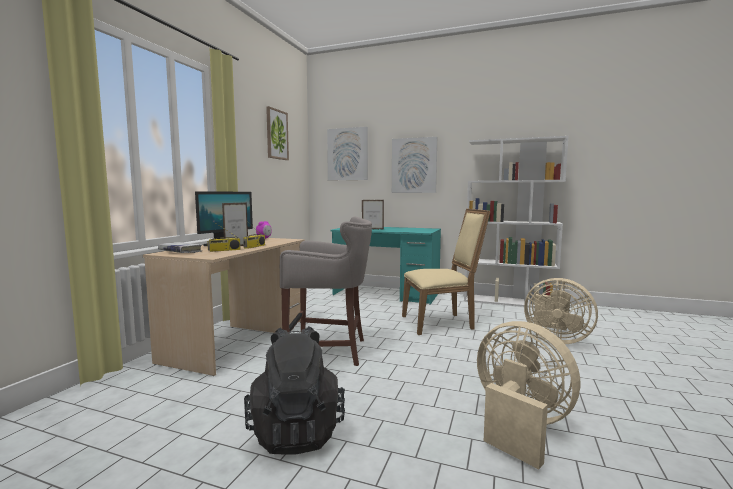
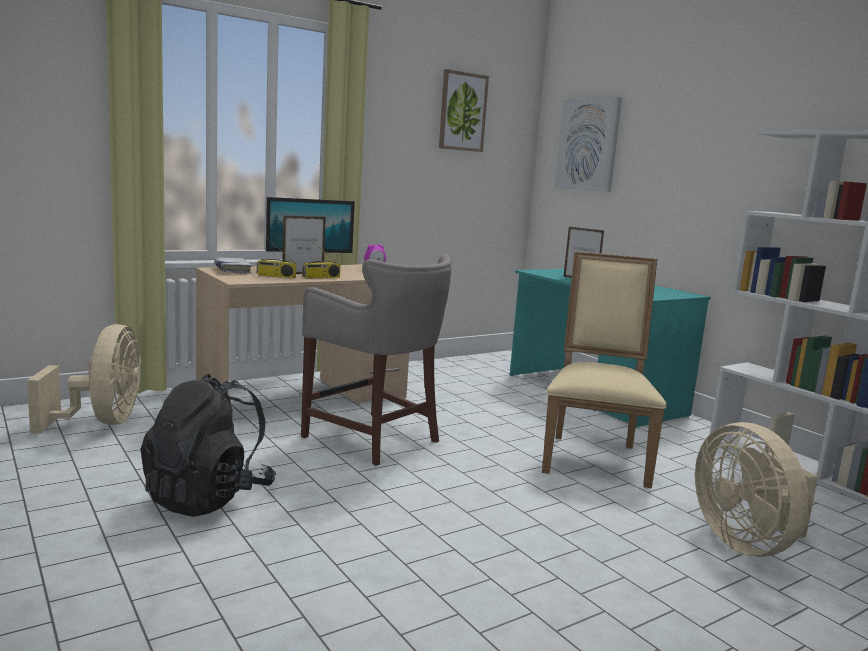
camera: 35 degrees right, 5 degrees up
(414, 165) = (684, 172): picture -> none
(441, 323) = (594, 457): beige chair -> beige chair turned 105 degrees counterclockwise
(519, 426) = (429, 597): beige fan -> beige fan (102, 422)

